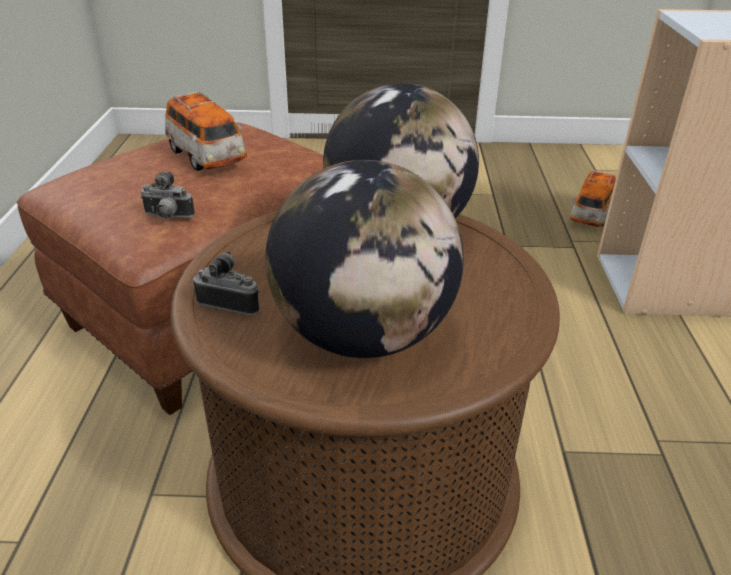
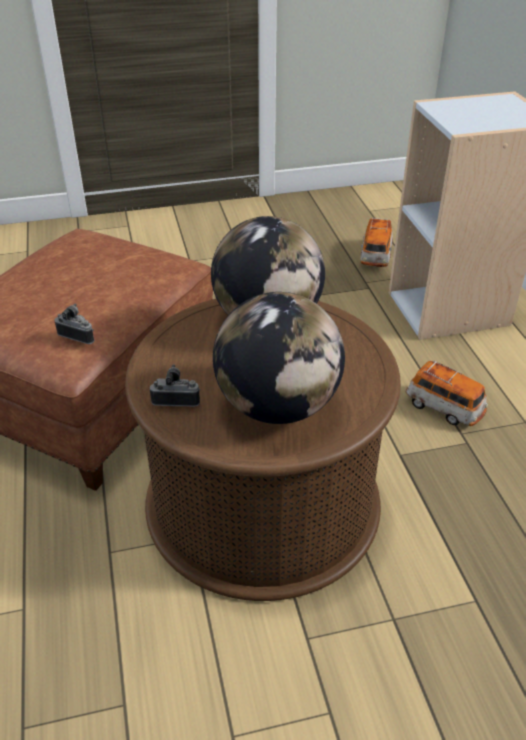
camera: 15 degrees left, 5 degrees up
(167, 217) = (78, 335): camera -> camera turned 150 degrees counterclockwise
(206, 157) = (80, 274): toy car -> toy car (444, 408)

